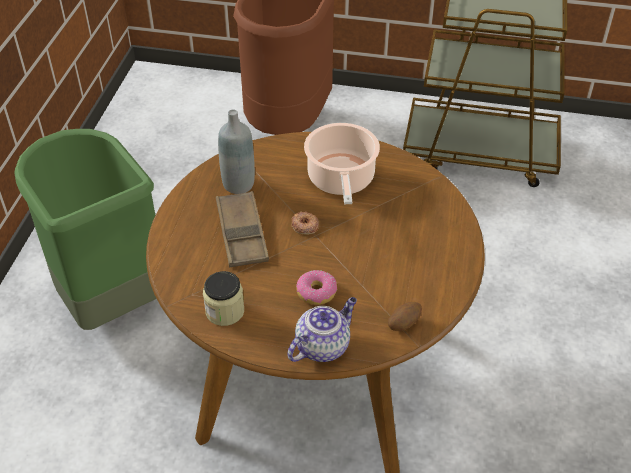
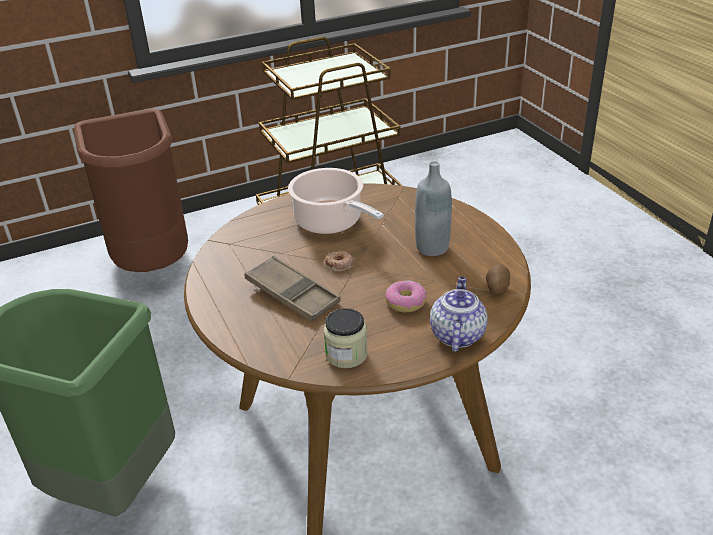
camera: 35 degrees left, 10 degrees down
(238, 184) = (246, 262): grey bottle -> grey bottle (432, 247)

